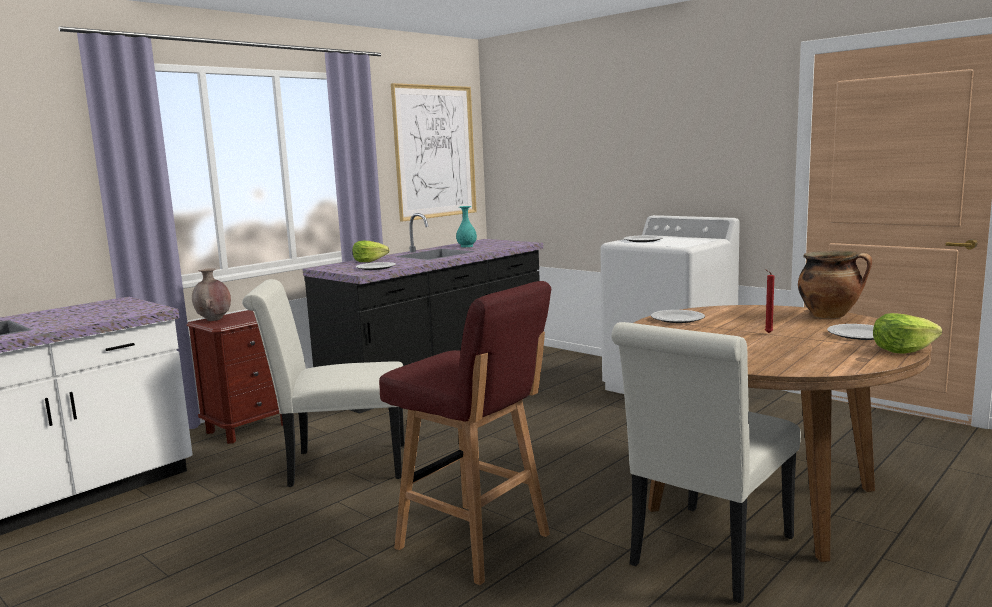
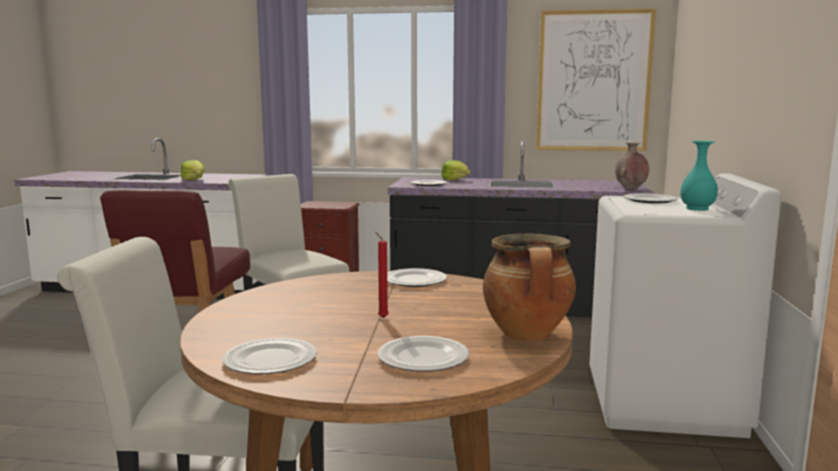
camera: 55 degrees right, 0 degrees up
(214, 320) = (317, 203): brown vase -> brown vase (630, 189)
(467, 246) = (578, 183): turquoise vase -> turquoise vase (697, 209)
(844, 359) = (271, 360): none -> plate
(902, 350) = (348, 386): lettuce -> lettuce (194, 180)

